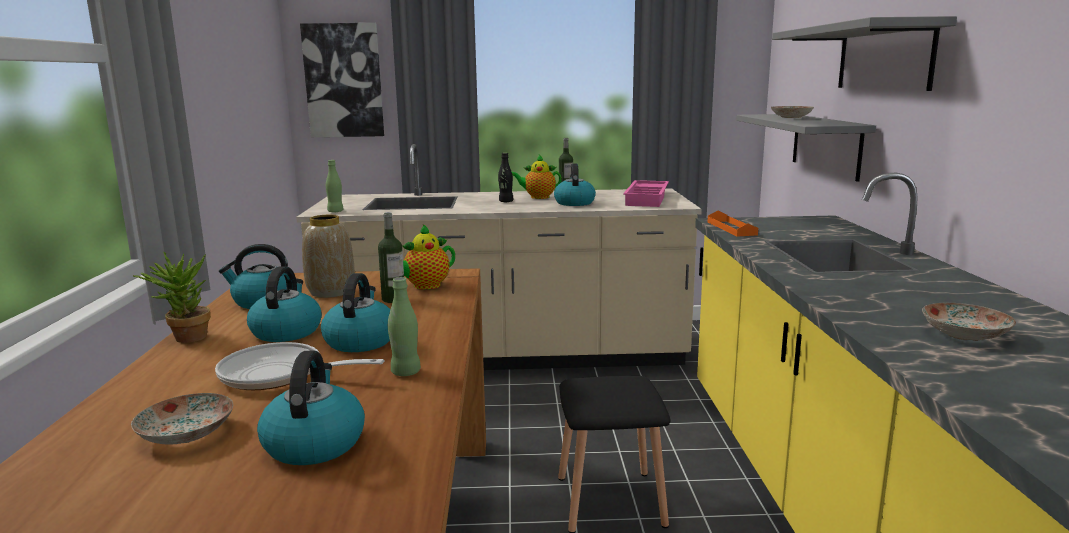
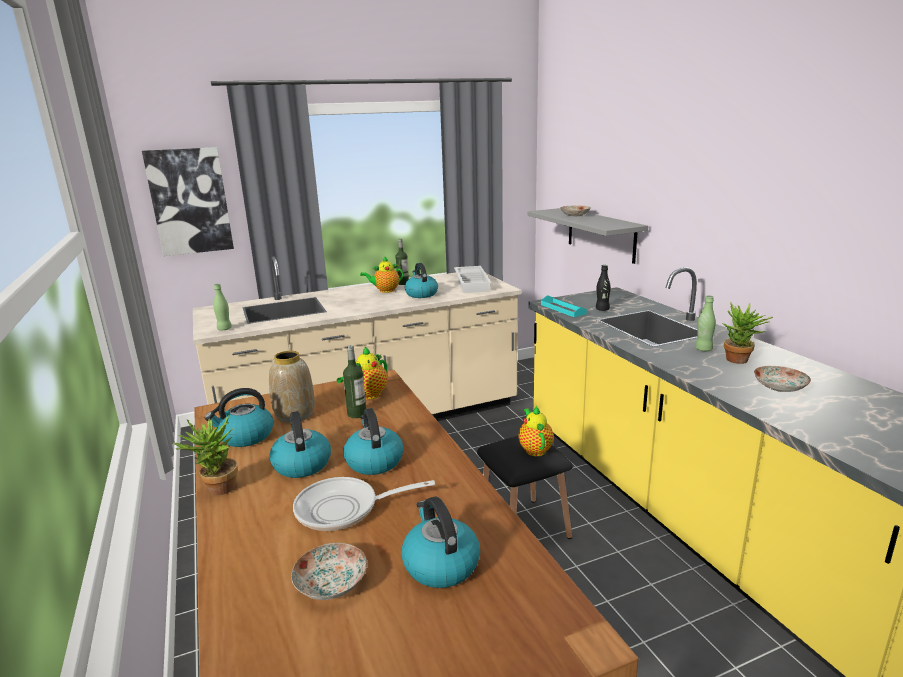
camera: 20 degrees left, 5 degrees up
(405, 372) = (440, 484): green bottle -> green bottle (703, 349)
(506, 201) = (364, 299): black bottle -> black bottle (602, 309)
(626, 391) = (534, 449): none -> teapot
(648, 199) = (473, 283): pink tray -> white tray
(731, 228) = (563, 309): orange tray -> turquoise tray
(883, 57) = (651, 178): grey shelf -> none
(932, 301) = (740, 361): none -> potted plant

